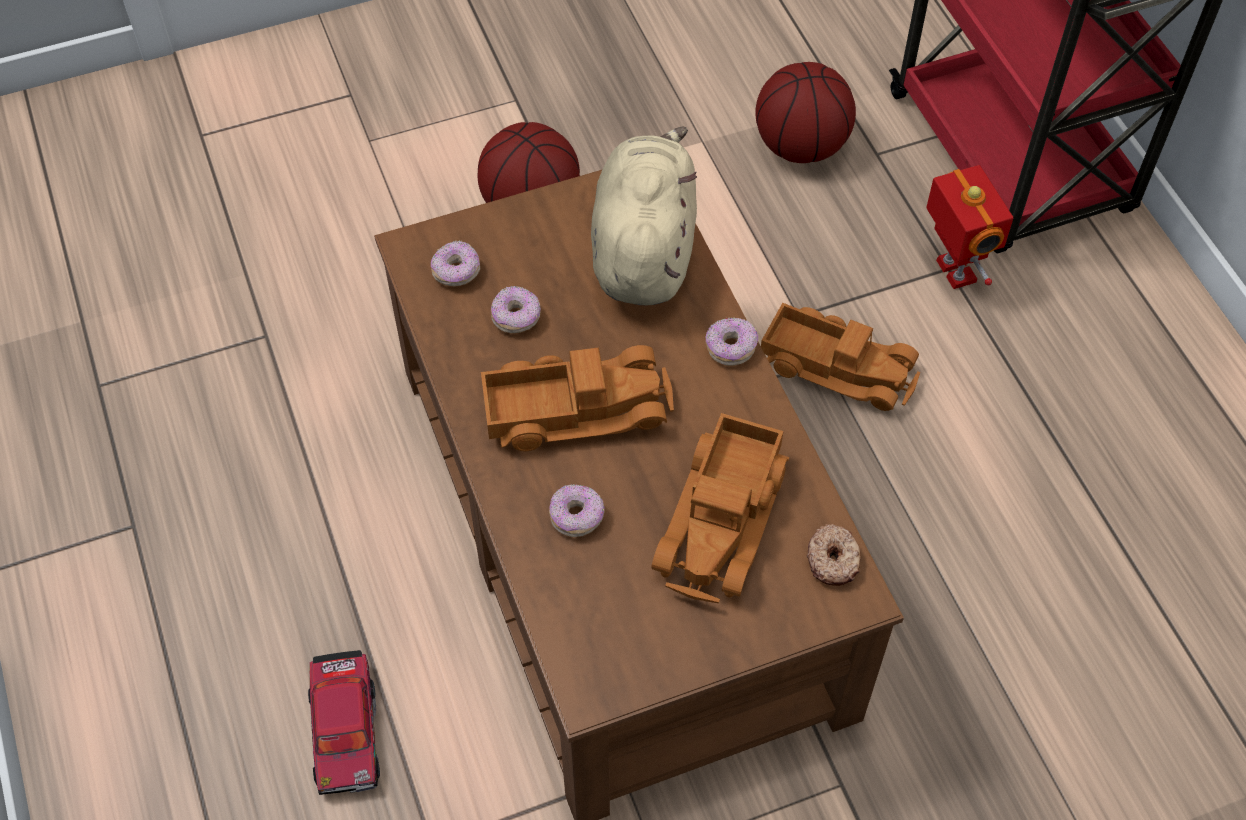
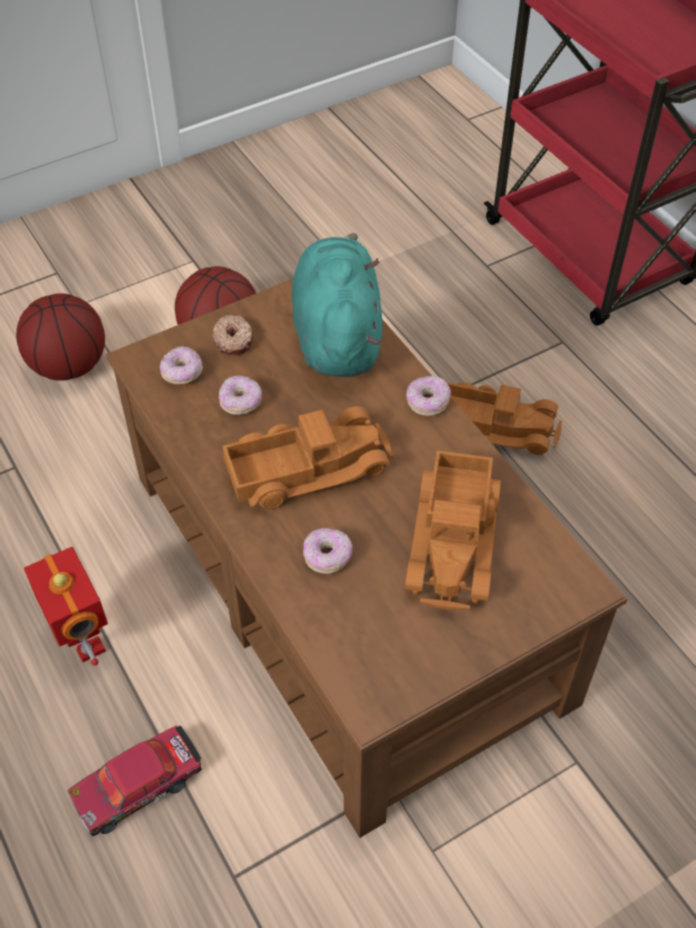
camera: 10 degrees left, 5 degrees down
(346, 729) = (138, 786): toy car -> toy car turned 75 degrees clockwise
(643, 248) = (337, 335): beige plush toy -> turquoise plush toy
(801, 147) = (427, 267): basketball -> basketball (70, 366)
(833, 560) = (556, 560): donut -> donut (234, 340)
(953, 272) = (567, 343): toy robot -> toy robot (84, 643)

